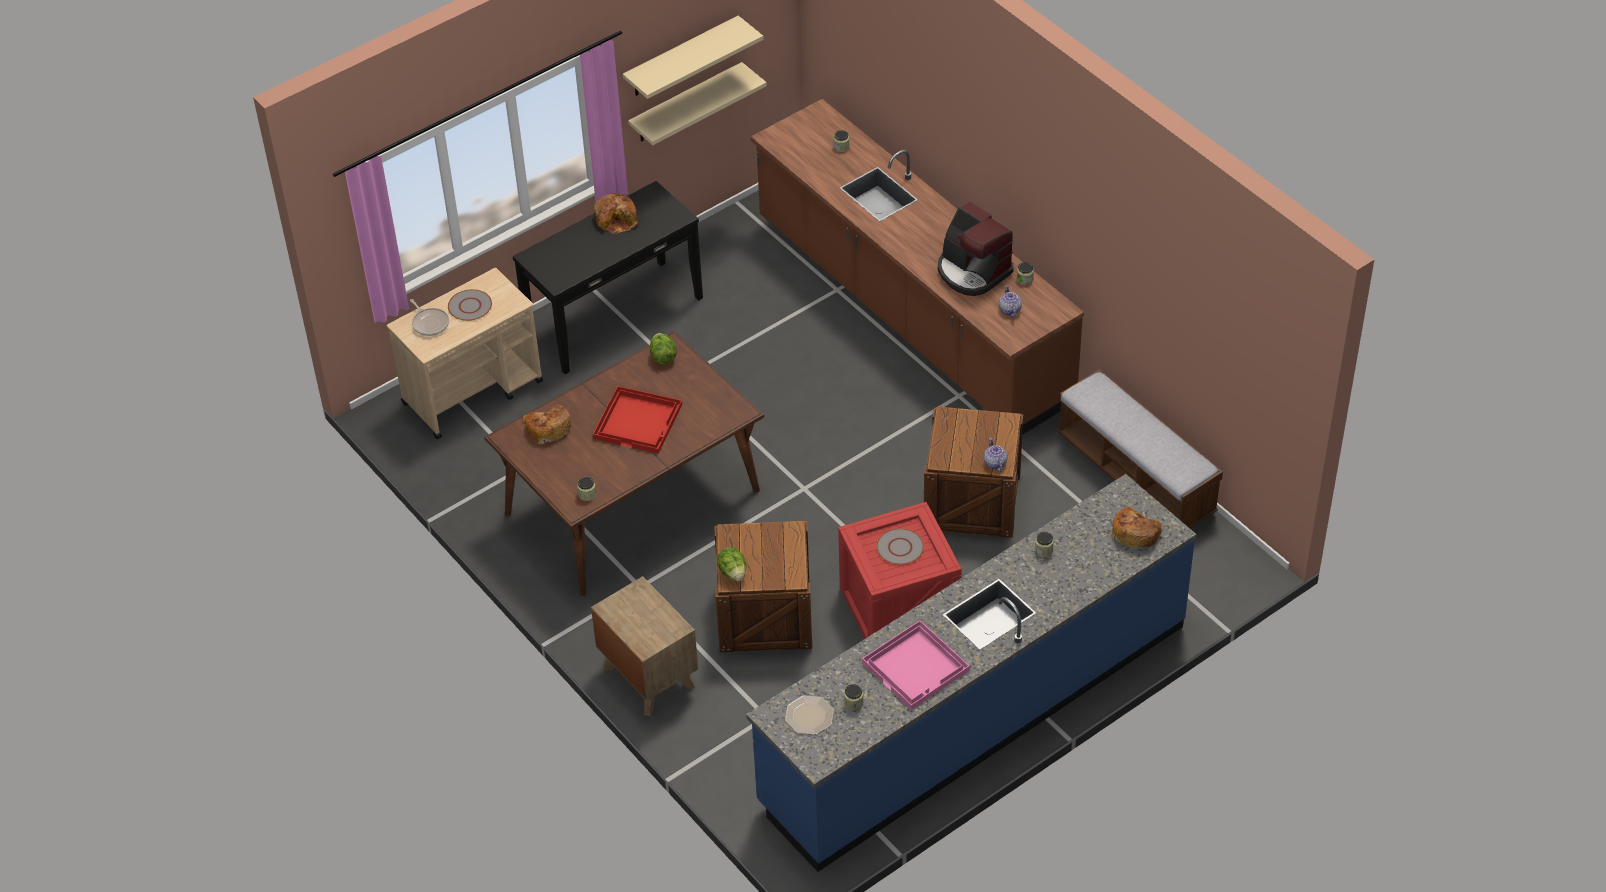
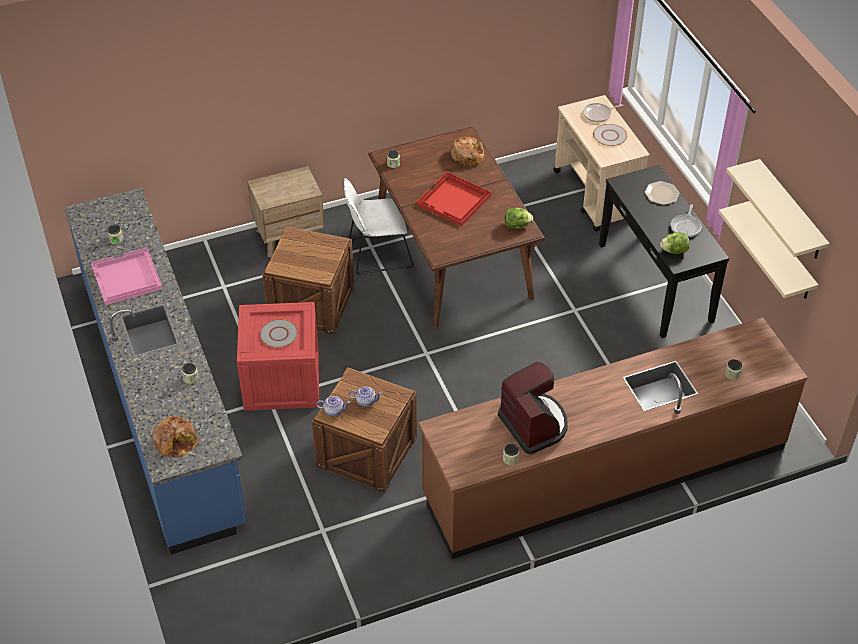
camera: 105 degrees right, 0 degrees up
(617, 219) = (686, 226): bread -> frying pan
(650, 577) = (377, 253): none -> white chair
(733, 573) = (299, 237): lettuce -> lettuce (674, 251)
(809, 715) = (120, 215): plate -> plate (662, 193)
(972, 271) = (534, 424): coffee machine -> coffee machine turned 90 degrees clockwise
(1009, 310) = (475, 437): teapot -> teapot (365, 401)
(1136, 476) = (346, 576): bench -> none

